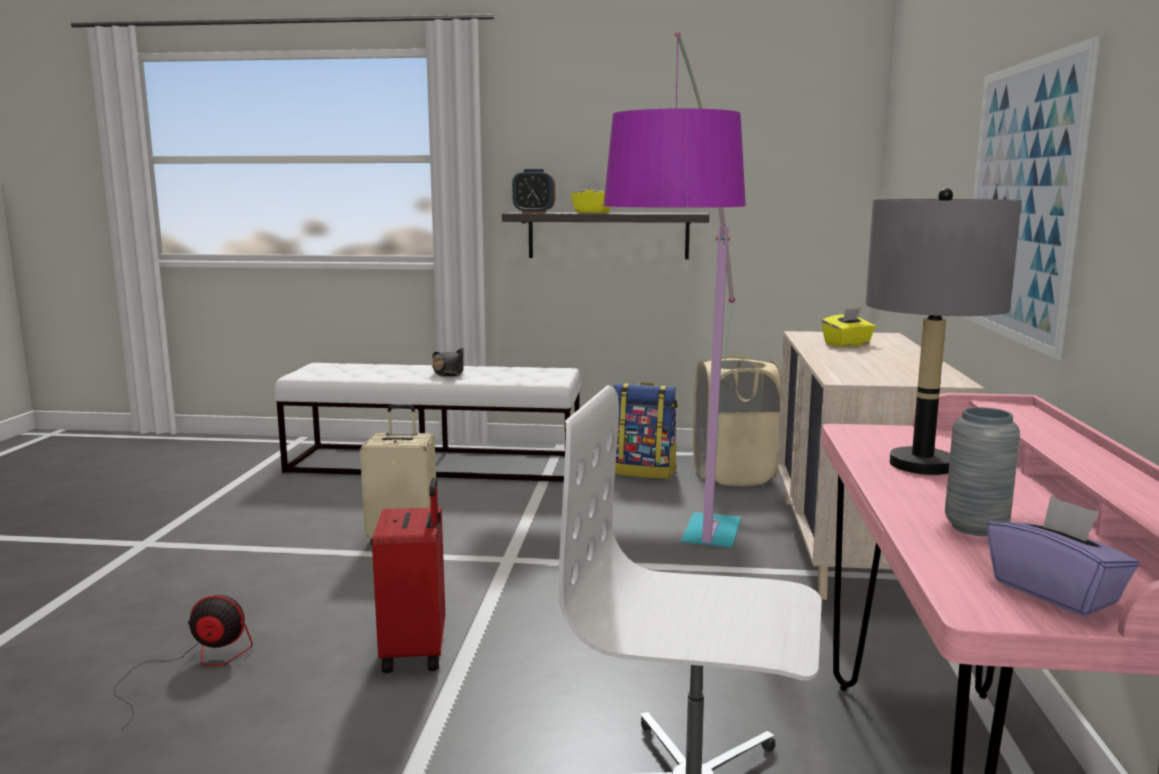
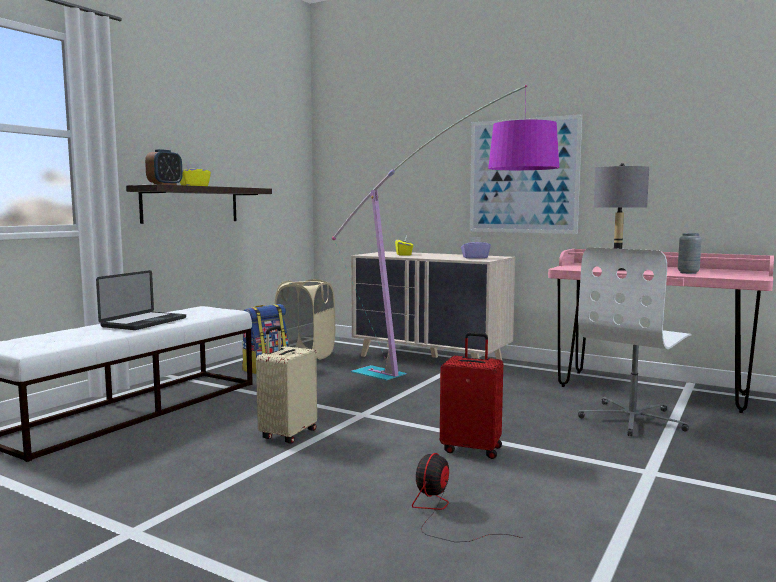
camera: 65 degrees left, 5 degrees down
(448, 372) = (144, 322): black hat -> laptop
(1055, 592) = (743, 275): purple tissue box -> purple tissue box (475, 258)

